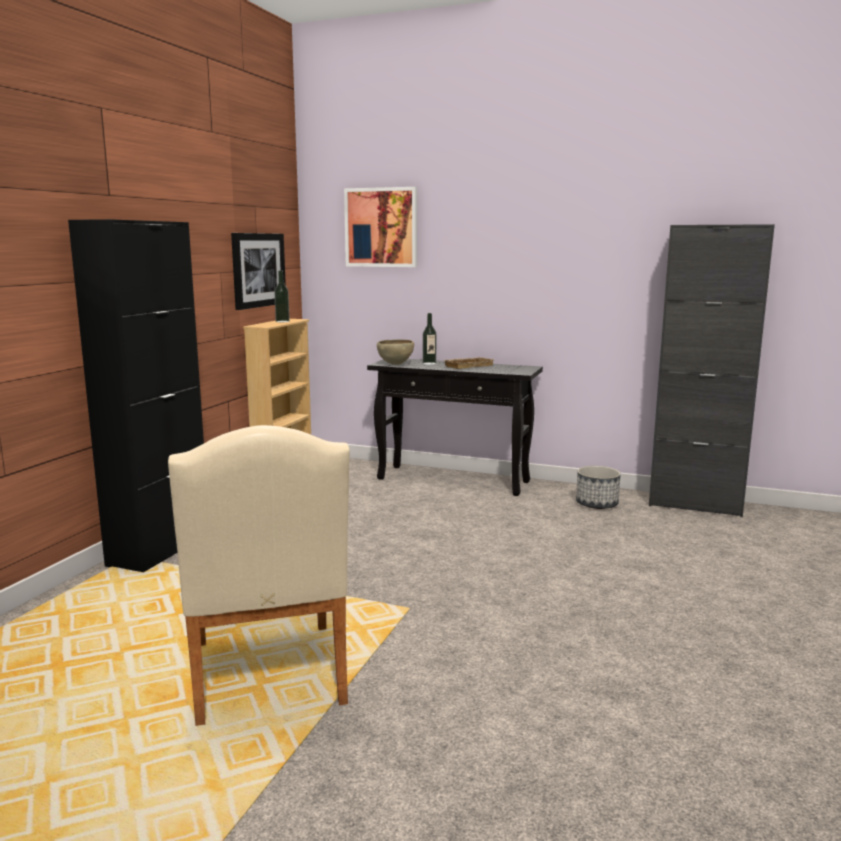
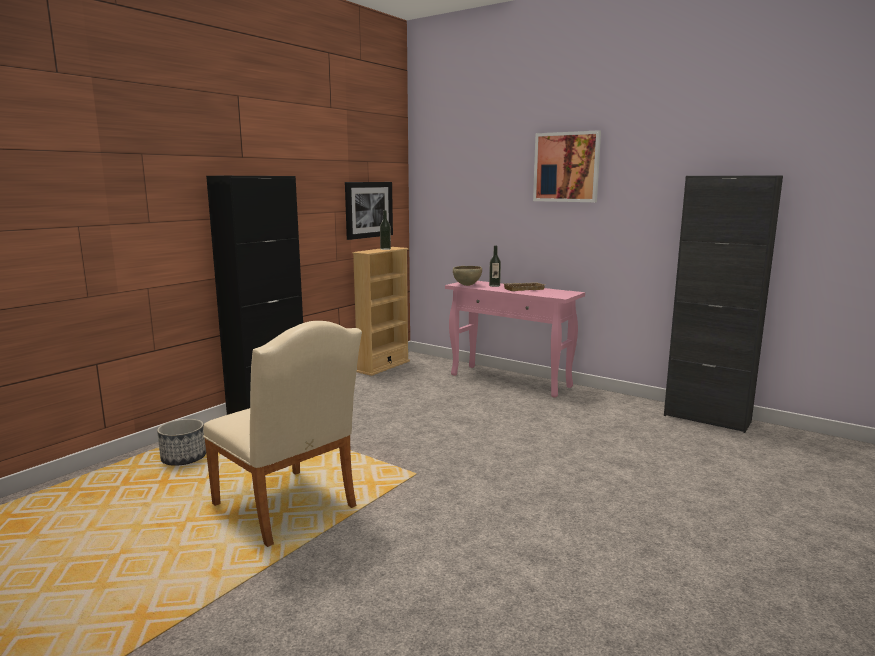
camera: 15 degrees right, 0 degrees up
(268, 679) = (289, 510): beige chair -> beige chair turned 45 degrees counterclockwise
(381, 227) = (466, 177): picture -> picture (566, 167)
(454, 480) = (511, 381): black console table -> pink console table
(596, 504) = (618, 410): planter -> planter (183, 459)

